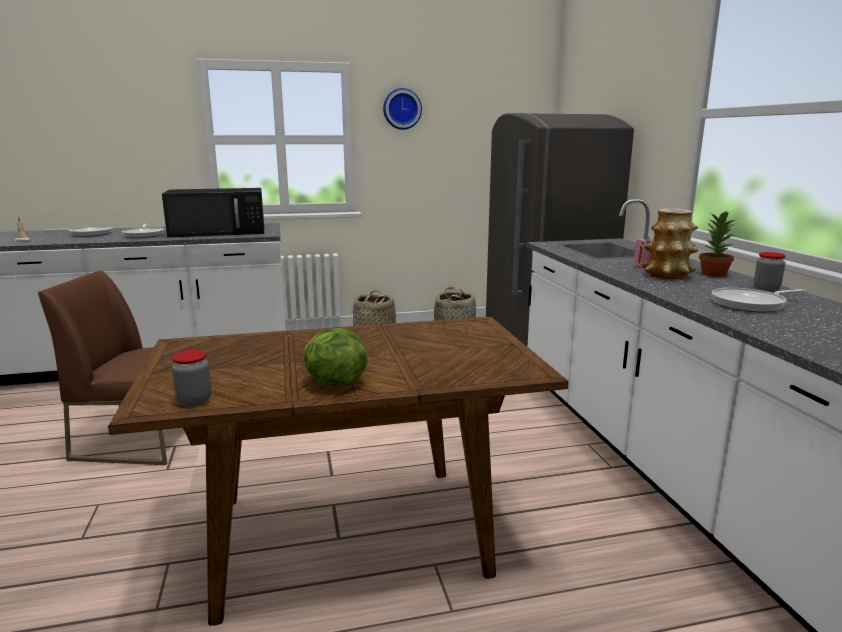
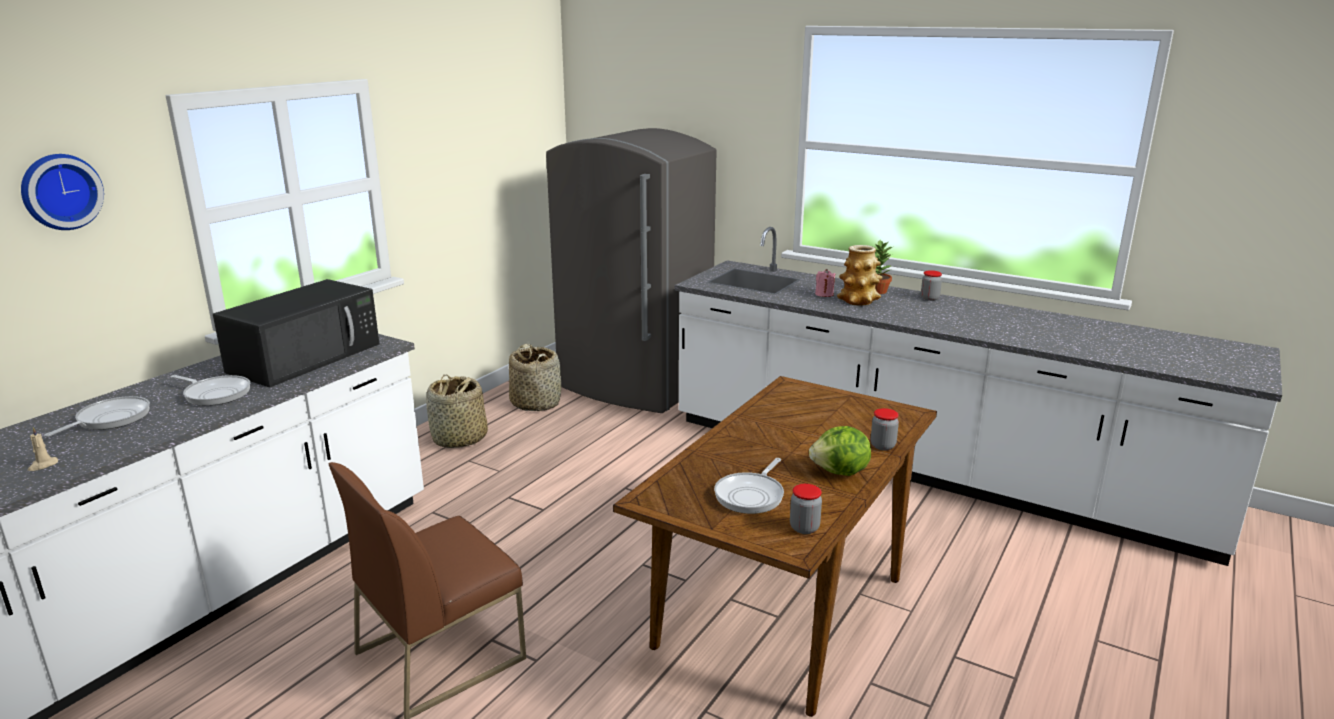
camera: 45 degrees left, 5 degrees up
(401, 109) = (427, 132): wall clock -> wall clock (60, 191)
(428, 382) = (882, 446): none -> jar
(751, 304) = (953, 317): frying pan -> frying pan (751, 495)

